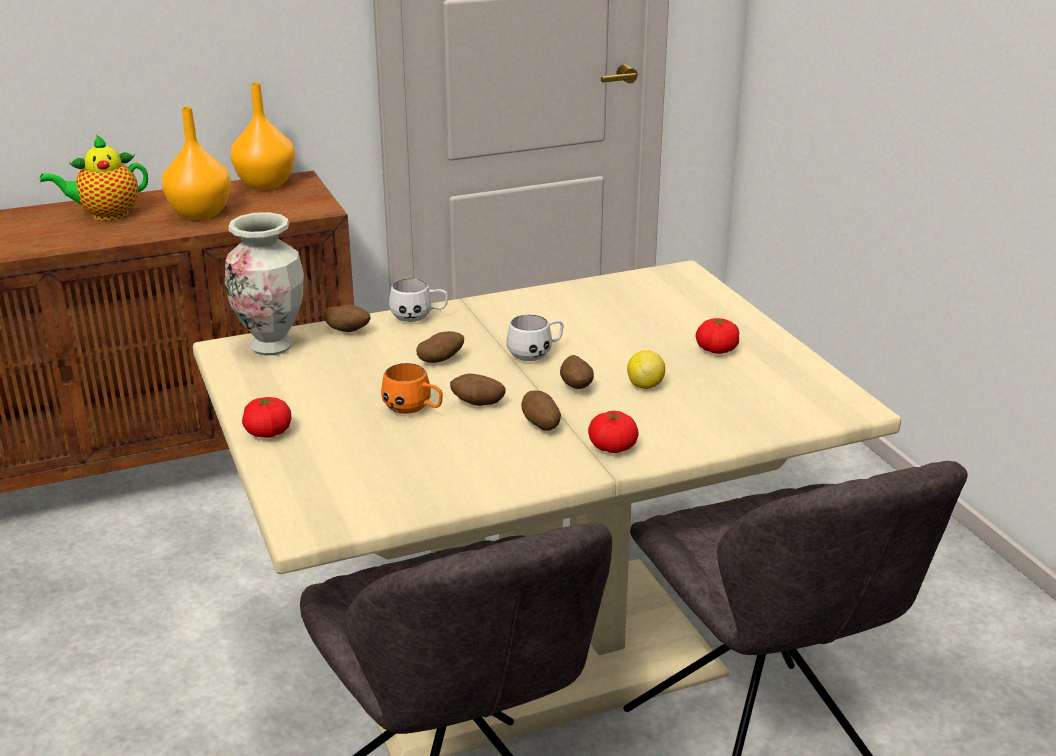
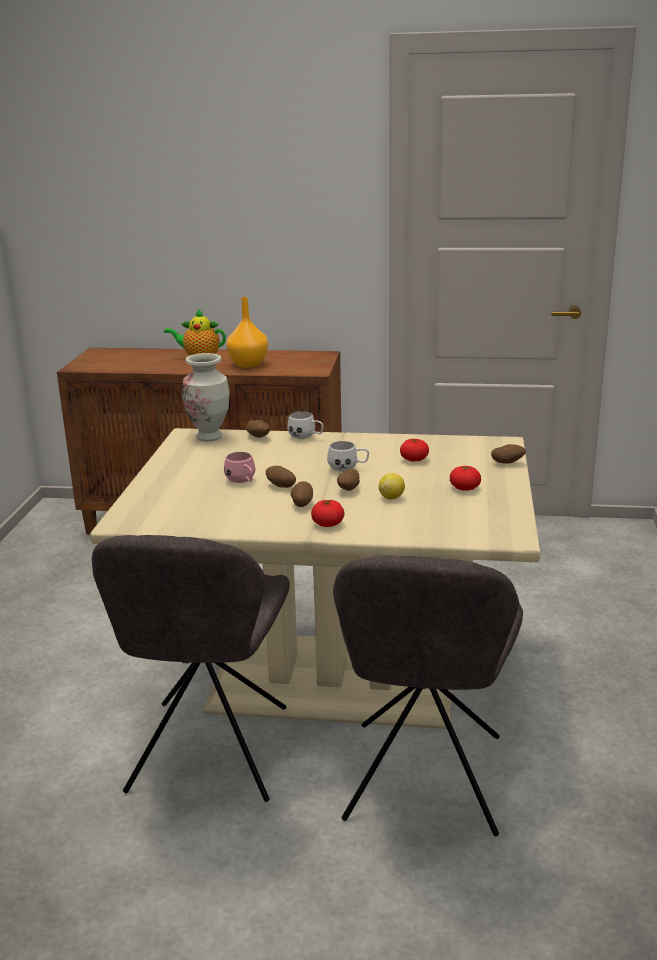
camera: 30 degrees right, 5 degrees down
(264, 184) = (302, 354): orange vase -> none
(268, 432) = (156, 476): tomato -> tomato (414, 459)
(414, 410) = (243, 482): orange mug -> pink mug
(440, 361) = (289, 461): potato -> potato (507, 463)

